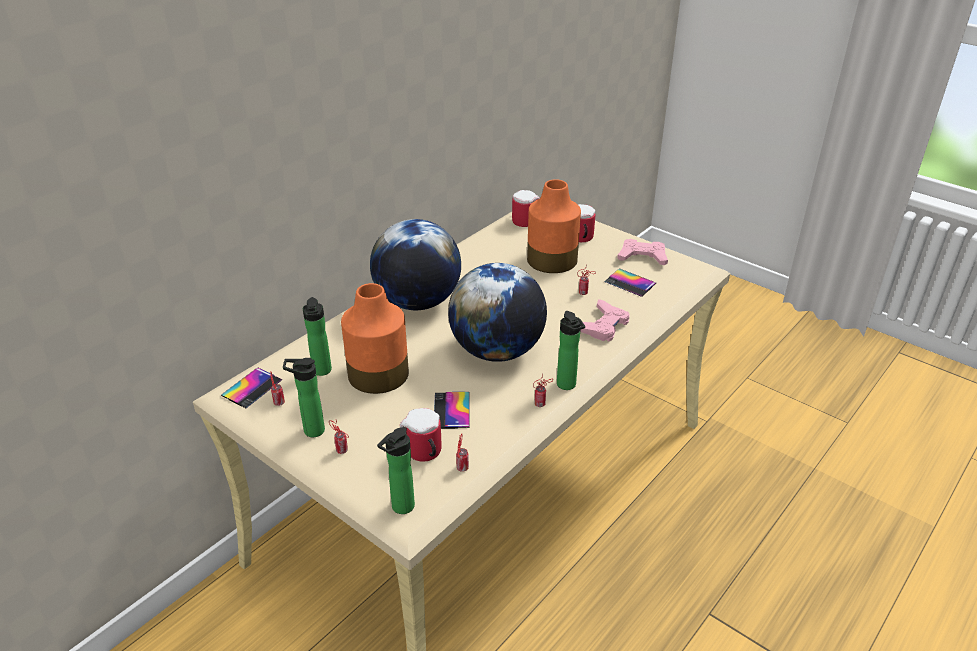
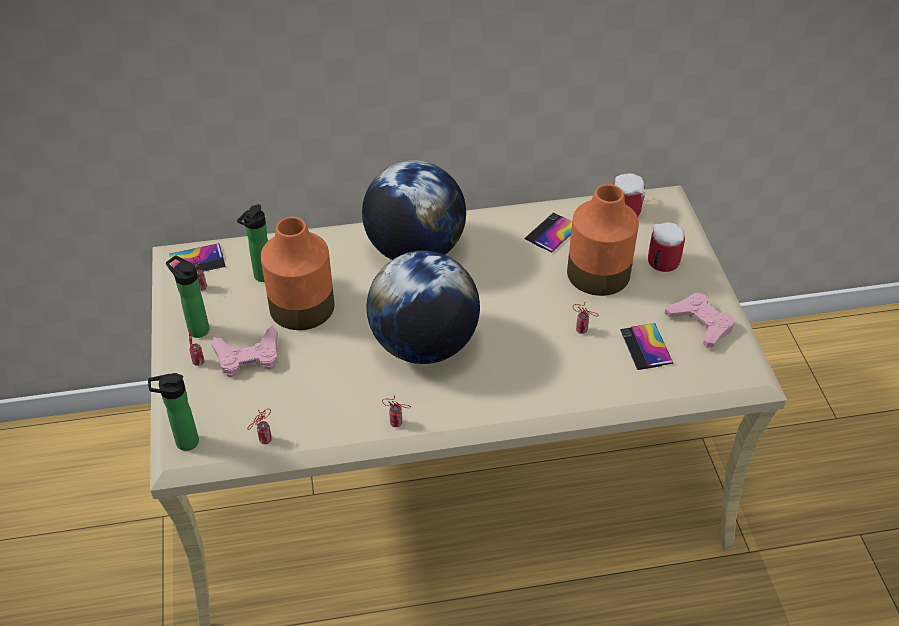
camera: 40 degrees right, 10 degrees up
(424, 454) = (252, 407): mug -> none
(451, 410) = (318, 380): phone -> phone (552, 232)
(567, 386) = (442, 421): bottle -> none
(603, 326) = (555, 379): pink game controller -> pink game controller (248, 357)

